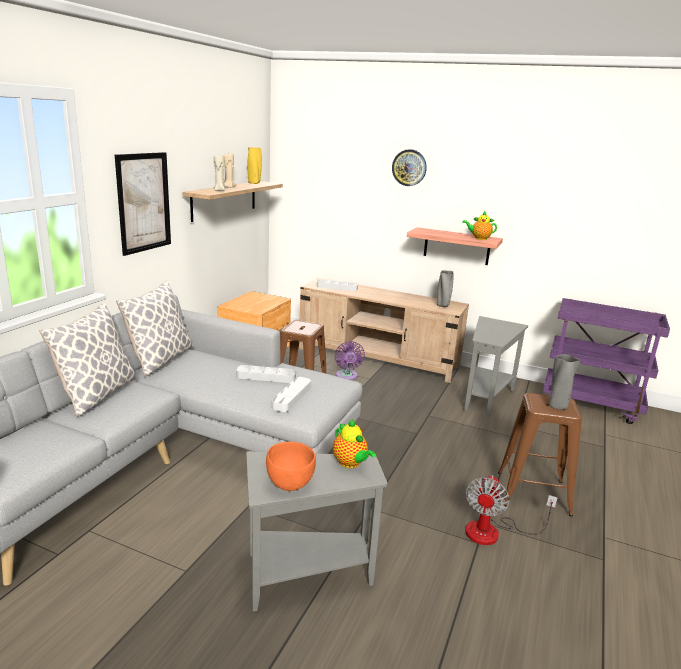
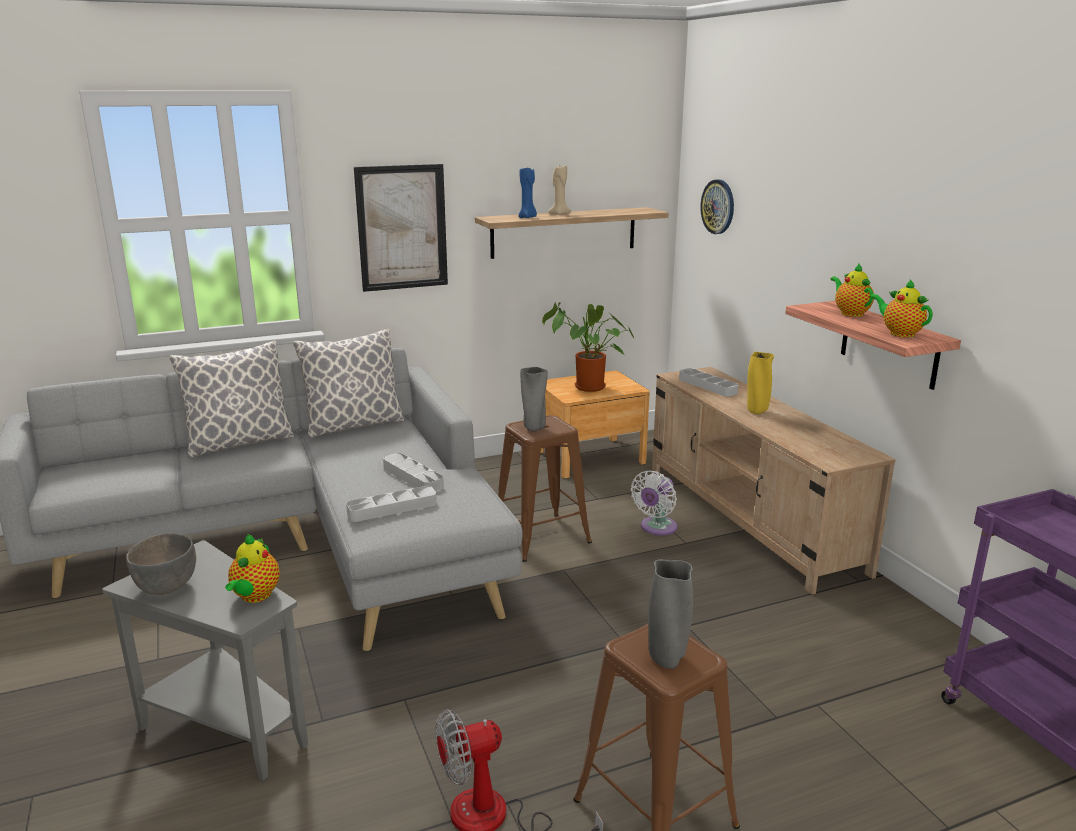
camera: 45 degrees right, 0 degrees up
(220, 190) = (527, 217): beige candle -> blue candle
(254, 183) = (622, 210): yellow vase -> yellow vase (757, 411)
(255, 304) = (586, 388): none -> potted plant
(290, 483) = (167, 587): orange bowl -> grey bowl
(347, 376) = (656, 528): purple fan -> white fan
(409, 167) = (831, 191): wall clock -> wall clock (718, 206)
(439, 232) = (850, 313): none -> teapot
(442, 306) = (830, 450): grey vase -> grey vase (533, 429)
(485, 397) = (839, 640): grey side table -> none

